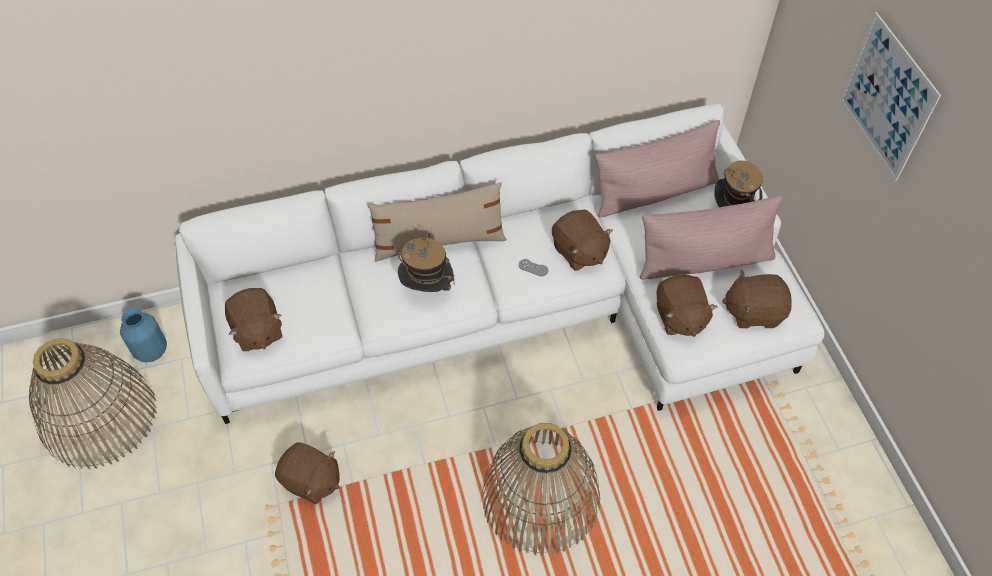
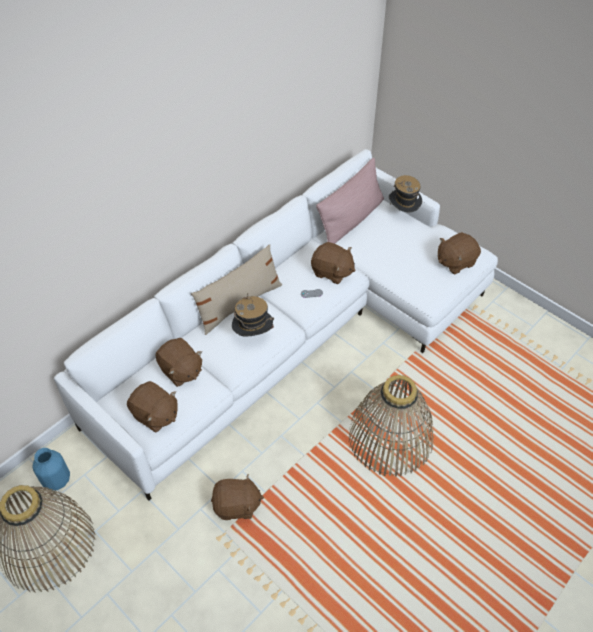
camera: 30 degrees left, 5 degrees down
(679, 317) = (417, 283): brown plush toy -> brown plush toy (181, 371)
(704, 261) = (408, 246): pink pillow -> none
(887, 97) = (491, 94): picture -> none

